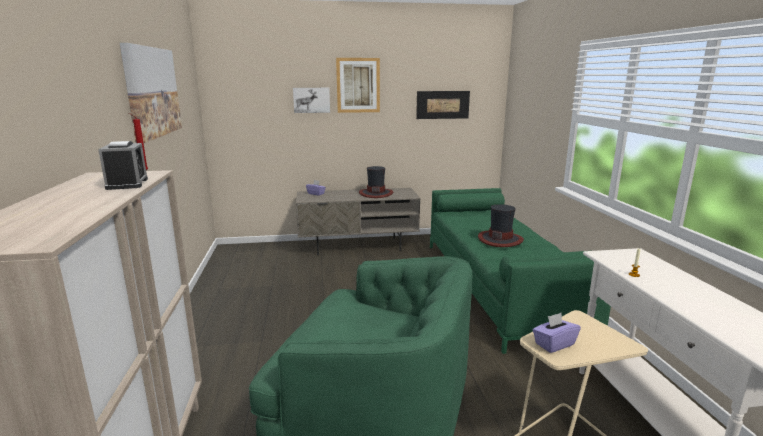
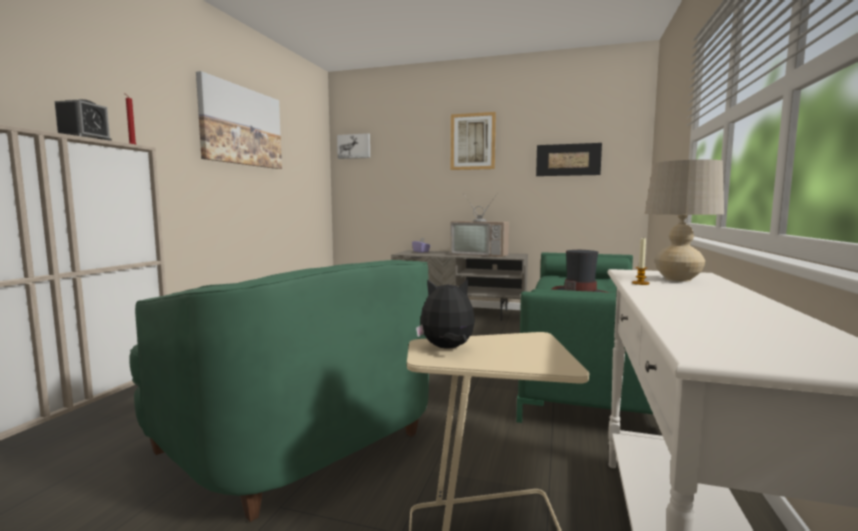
camera: 25 degrees right, 10 degrees down
(311, 100) = (426, 158): picture -> picture (354, 146)
(376, 193) = (480, 254): hat -> television
(554, 344) = (447, 349): purple tissue box -> plush toy
(641, 264) = (678, 279): none -> beige table lamp

